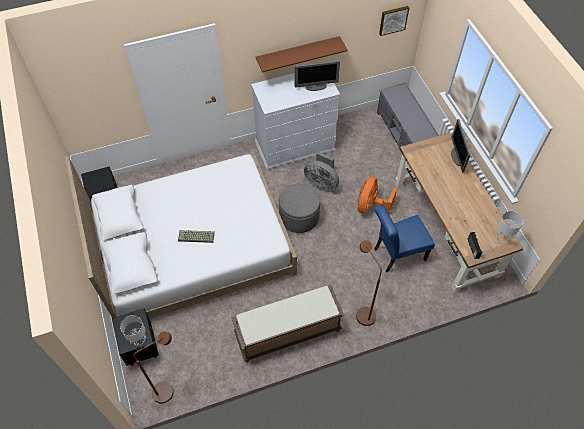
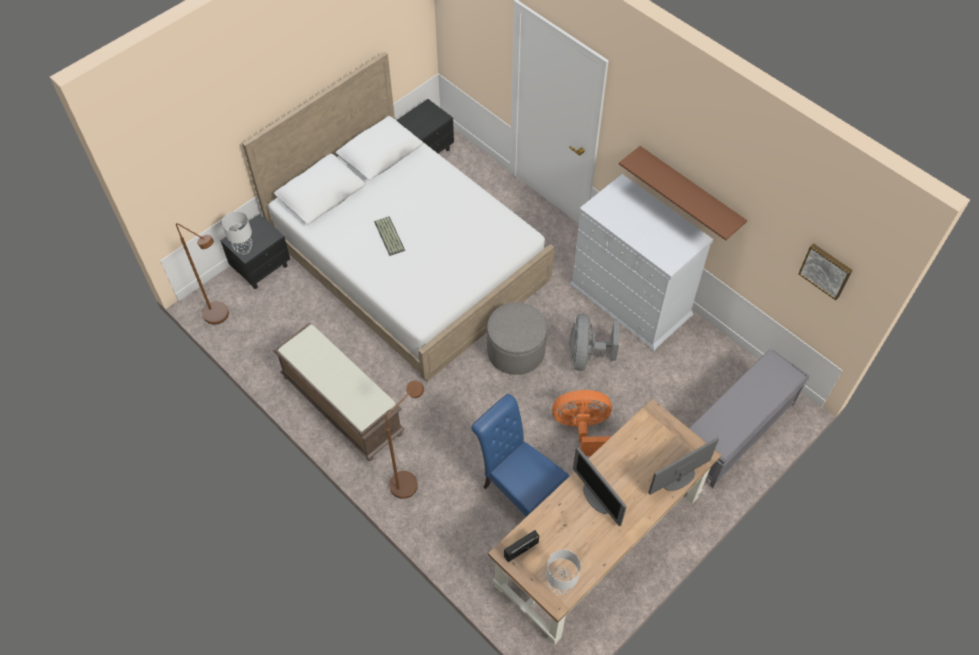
camera: 65 degrees right, 0 degrees up
(316, 87) = (665, 244): monitor -> monitor (596, 499)

